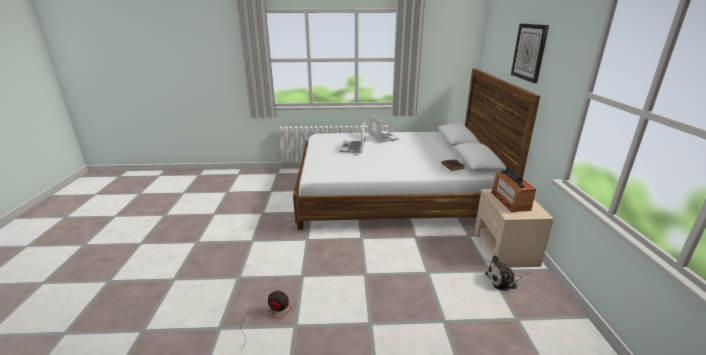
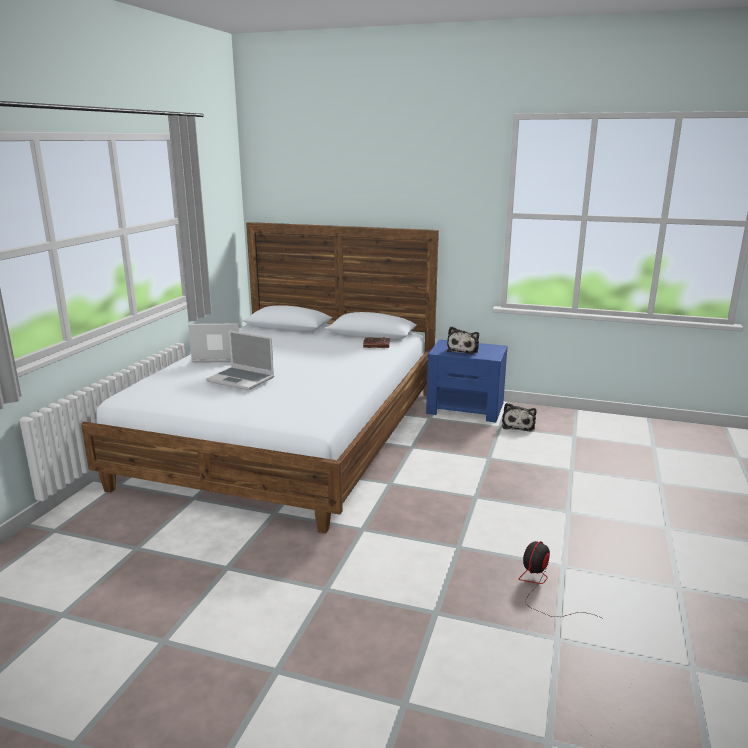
camera: 70 degrees left, 5 degrees down
(505, 249) = (465, 408): beige nightstand -> blue nightstand
(510, 201) = (463, 350): radio -> plush toy
(529, 52) = (387, 185): wall clock -> none

